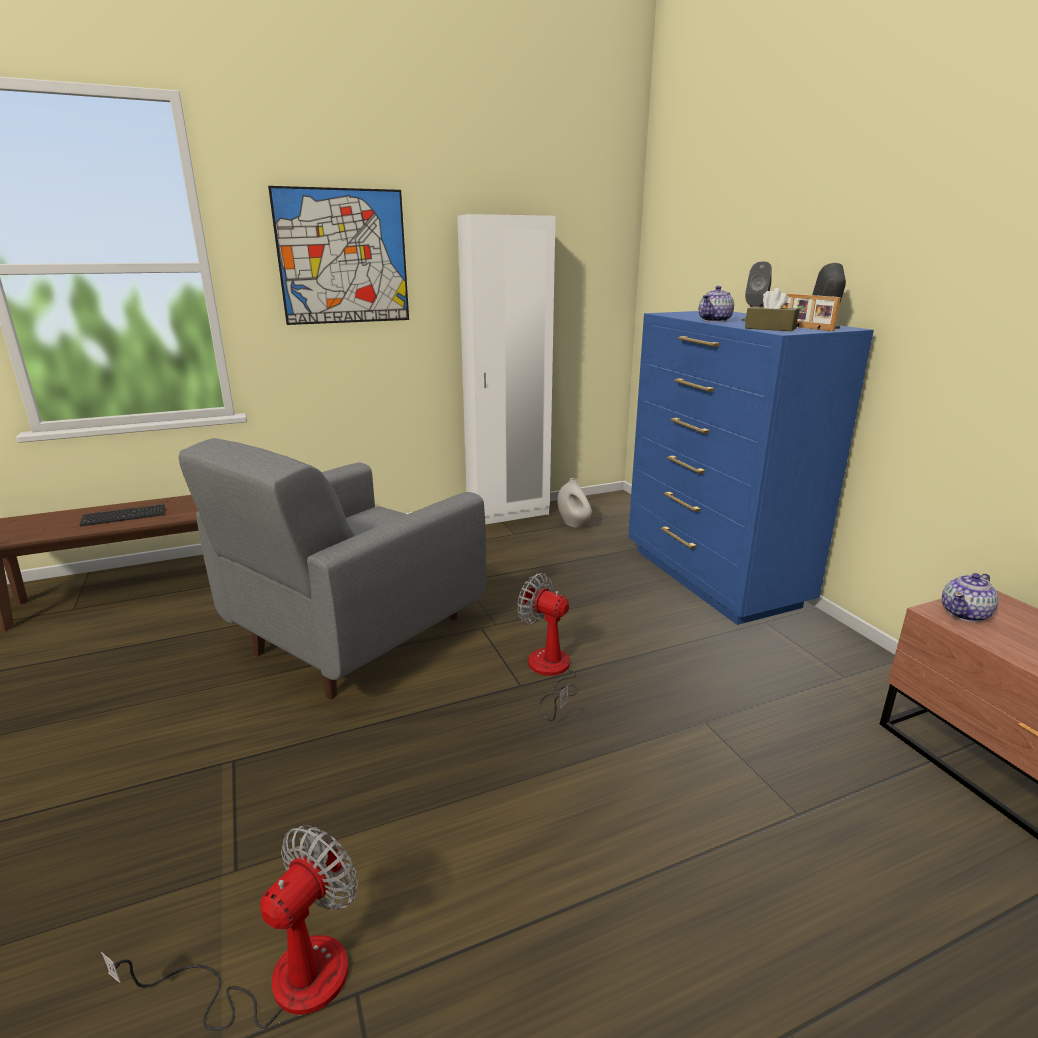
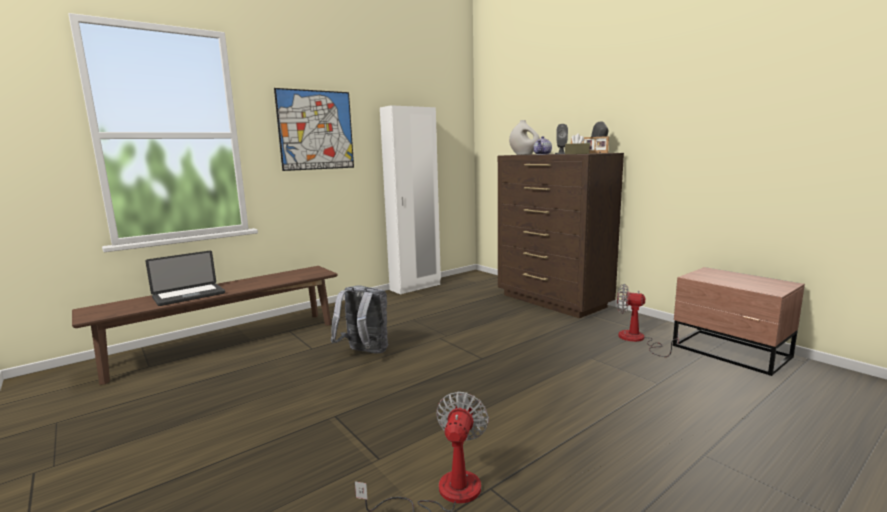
camera: 15 degrees left, 10 degrees down
(124, 517) = (189, 295): keyboard -> laptop
(353, 638) = (364, 353): grey armchair -> grey backpack
(550, 673) = (494, 351): fan -> fan (637, 340)
(573, 524) = (458, 287): white vase -> white vase (524, 154)
(712, 578) = (553, 301): blue dresser -> brown dresser
(965, 614) = (703, 276): teapot -> none

